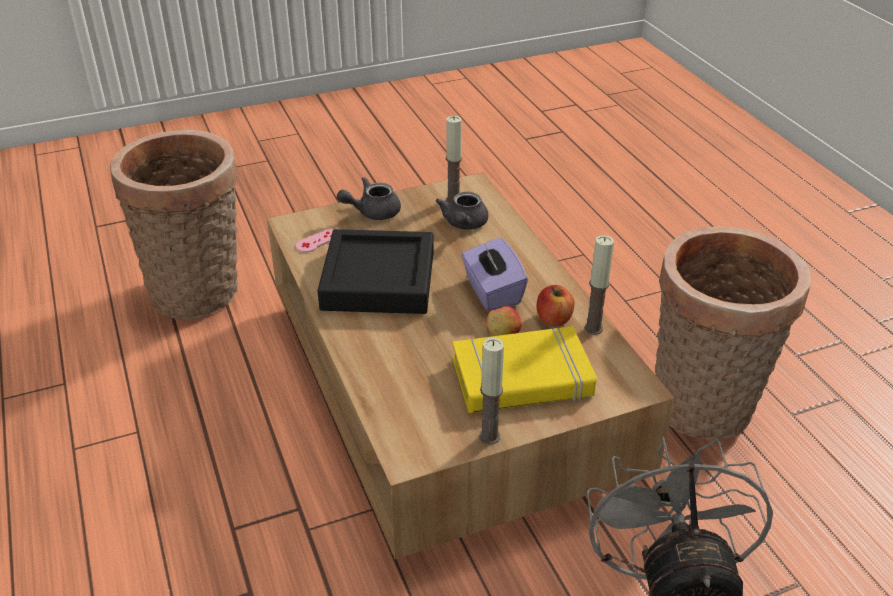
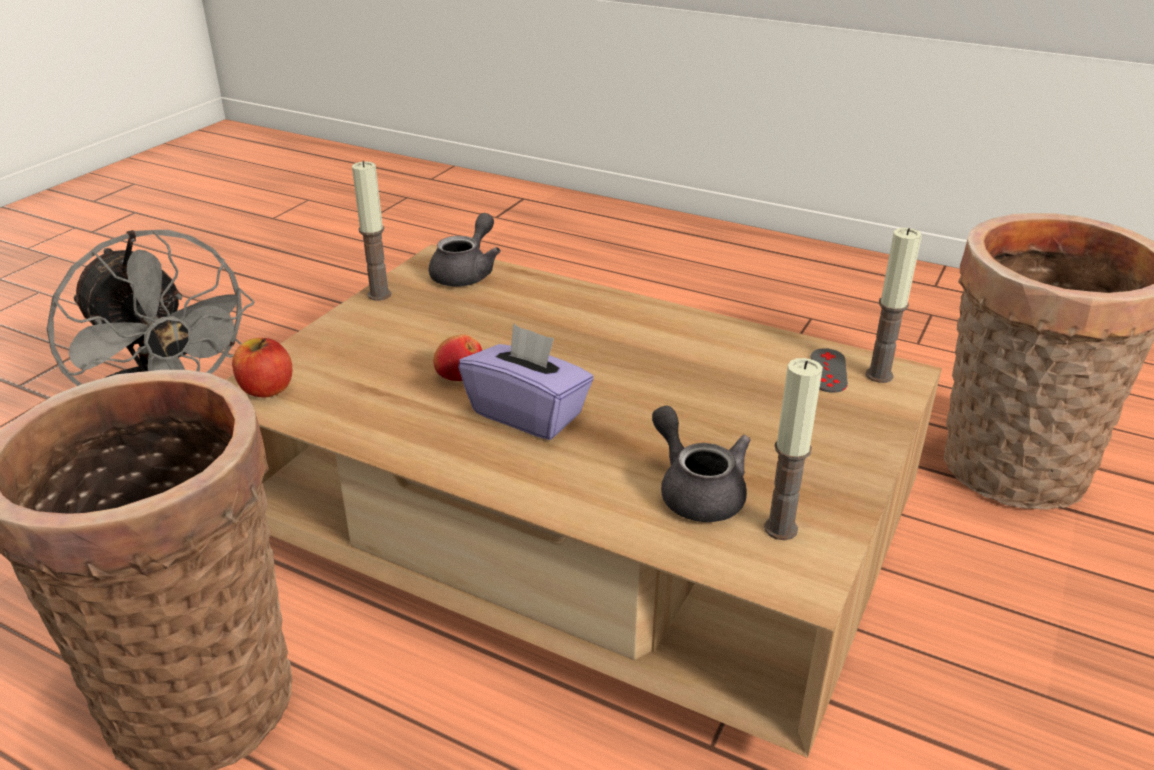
camera: 140 degrees right, 5 degrees down
(318, 241) = (828, 371): pink game controller -> grey game controller
(372, 212) = (846, 441): grey teapot -> grey teapot (467, 273)
(378, 280) = (680, 363): black tray -> none
(522, 378) = (391, 345): yellow book -> none
(554, 319) = (412, 418): apple -> apple (266, 389)
(593, 328) = (349, 430): candle -> candle (879, 375)

